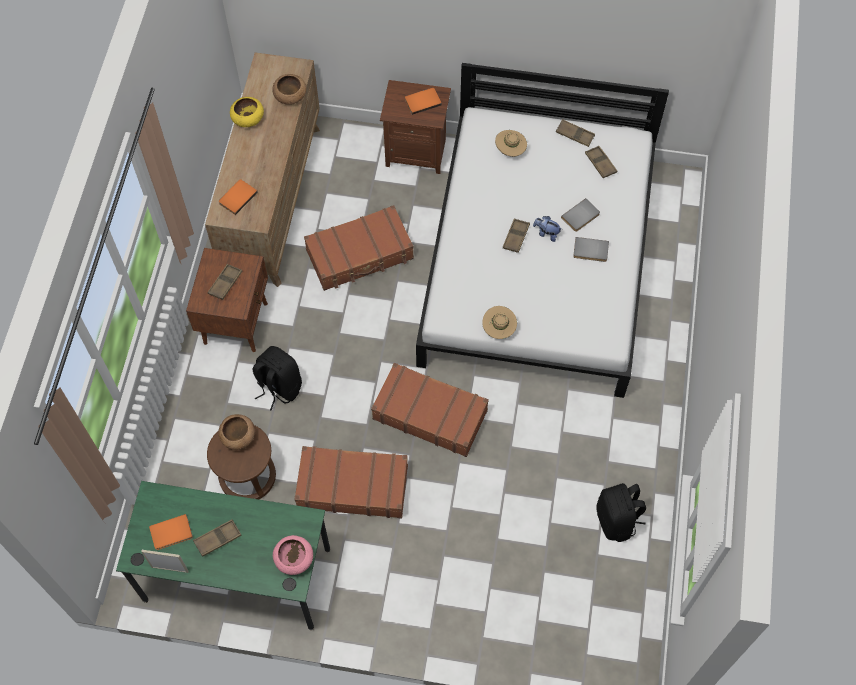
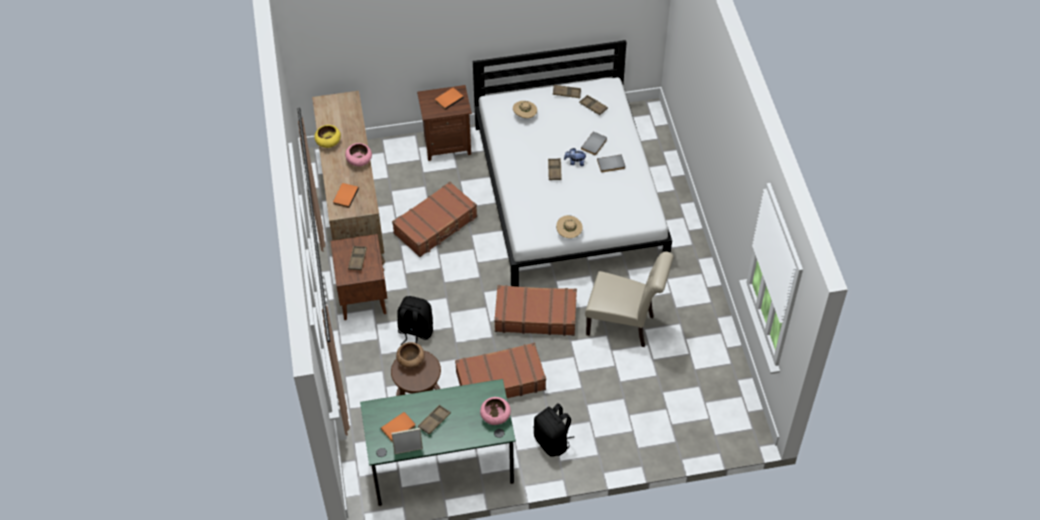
camera: 20 degrees left, 10 degrees down
(274, 155) = (359, 160): none -> pink bowl
(290, 97) = (353, 119): brown bowl -> none
(534, 464) = (625, 326): none -> beige chair
(617, 521) = (699, 343): black backpack -> black backpack (552, 442)

